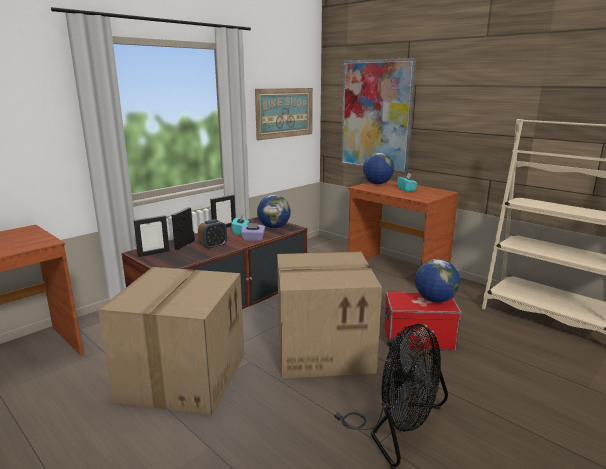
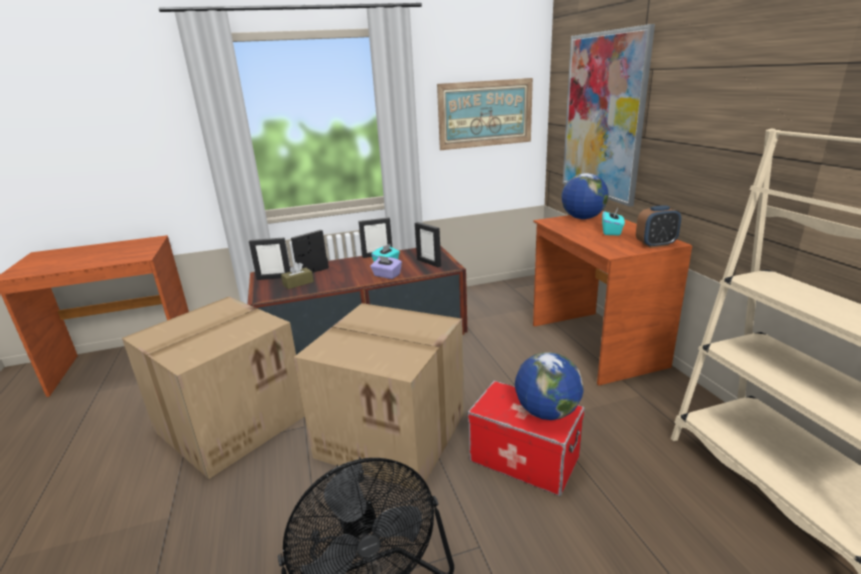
camera: 30 degrees right, 5 degrees up
(184, 254) = (298, 283): none -> brown tissue box
(213, 246) = (336, 278): alarm clock -> alarm clock (655, 244)
(274, 227) = (429, 262): globe -> picture frame

